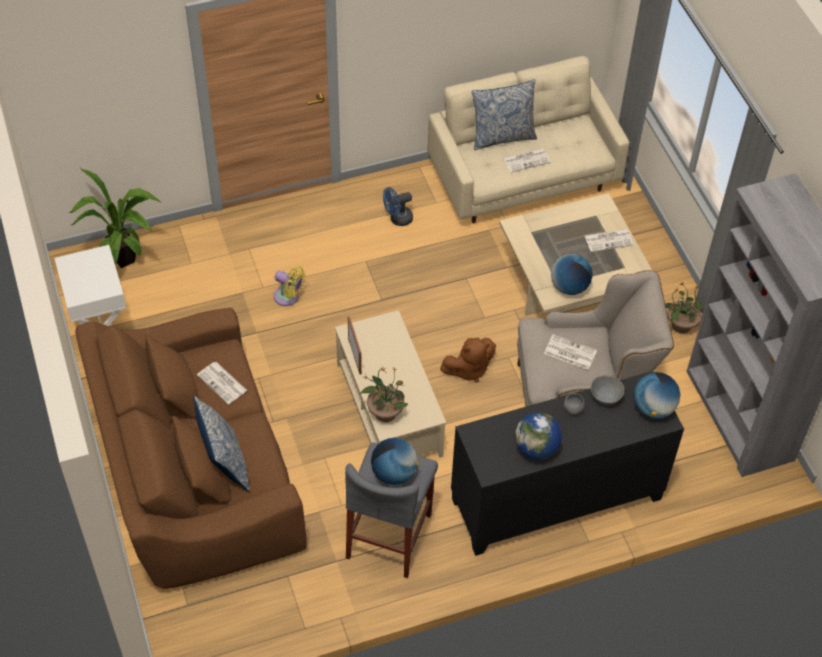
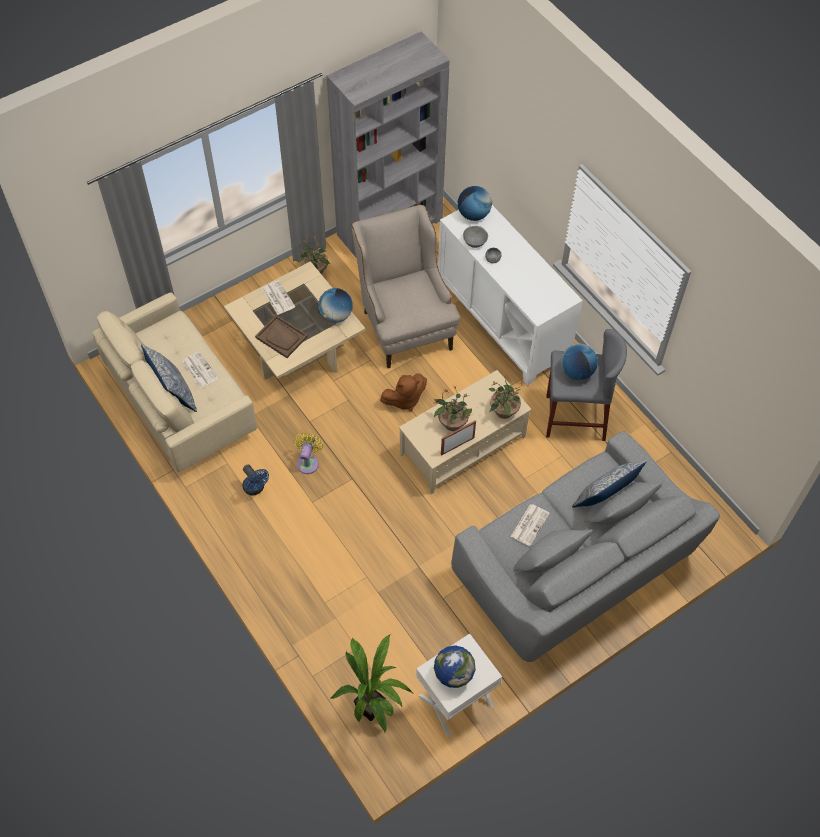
camera: 105 degrees left, 5 degrees up
(196, 472) = (574, 567): brown sofa -> grey sofa
(288, 297) = (372, 552): yellow fan -> yellow fan (308, 462)
(386, 359) = (452, 423): none -> potted plant
(468, 369) = (404, 399): brown plush toy -> brown plush toy turned 105 degrees clockwise
(536, 448) = (536, 275): globe -> globe (453, 673)
(551, 233) = (281, 337): none -> brown tray
(556, 500) = (503, 321): black cabinet -> white cabinet
(569, 352) = (410, 297): newspaper -> none

